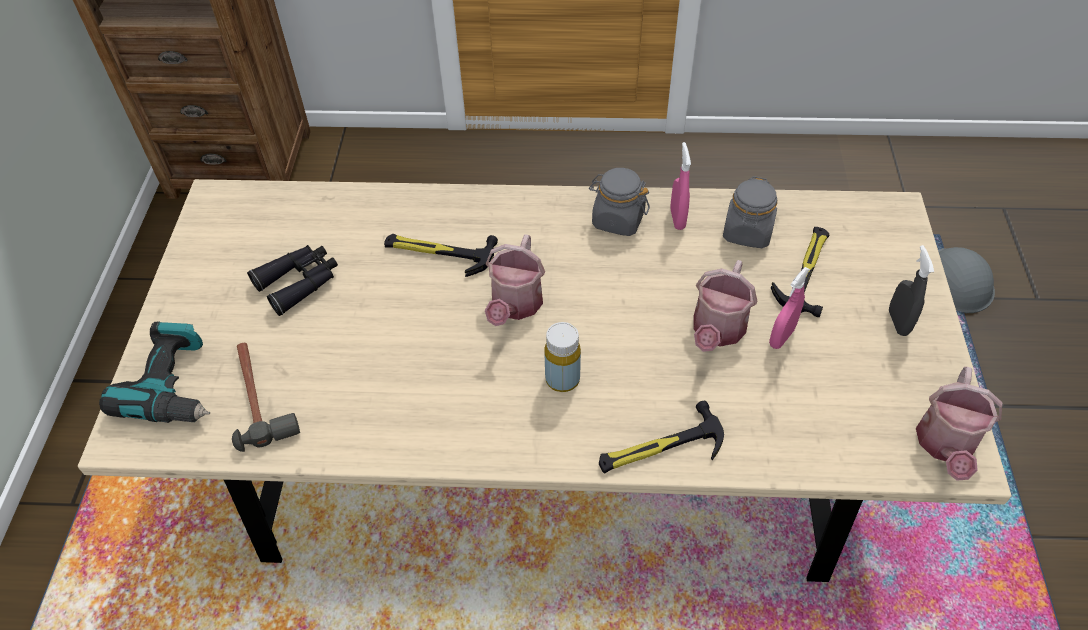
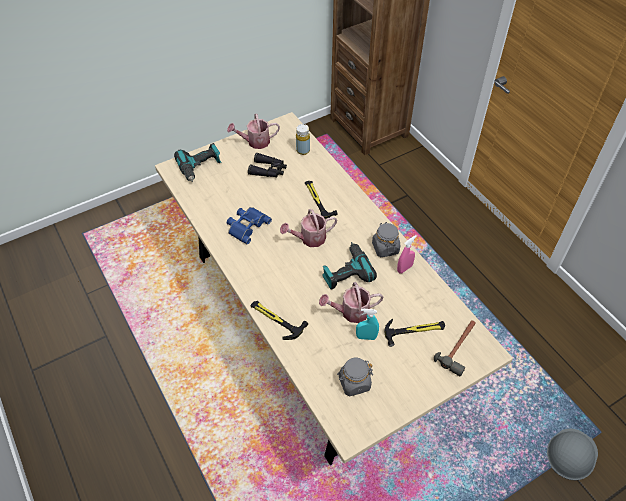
camera: 55 degrees right, 0 degrees up
(259, 397) = (212, 191): hammer -> hammer (460, 347)
(402, 383) = (246, 226): none -> blue binoculars
(562, 379) = (285, 272): yellow bottle -> yellow bottle (303, 150)
(627, 293) = (346, 271): none -> power drill
(747, 232) = (419, 298): grey jar -> grey jar (354, 383)
(781, 337) = (366, 337): pink spray bottle -> turquoise spray bottle
(898, 322) = (412, 379): grey spray bottle -> none
(945, 445) = (353, 423): watering can -> watering can (255, 142)

